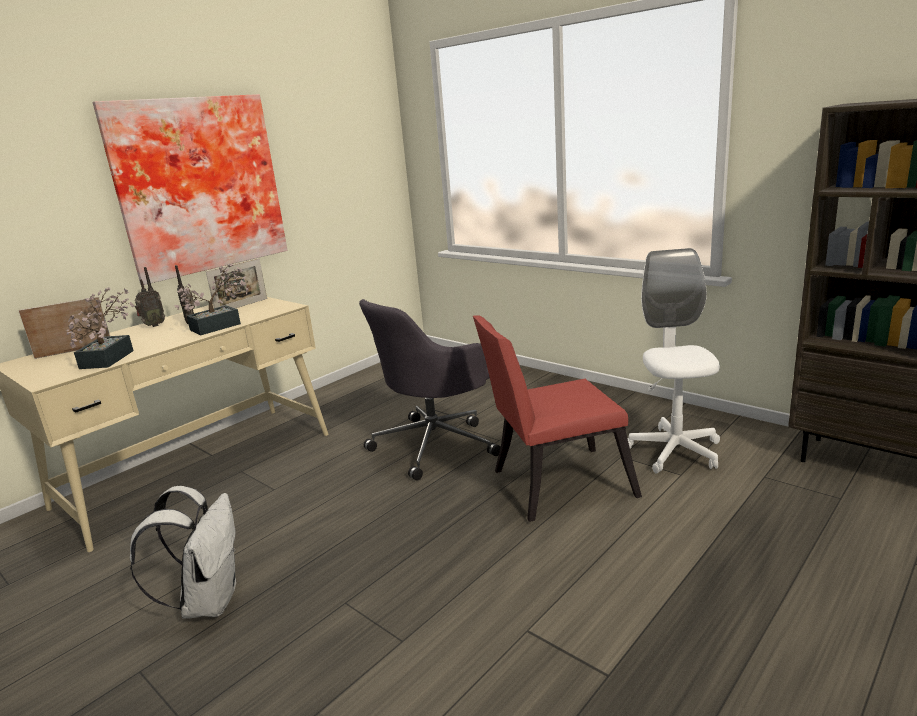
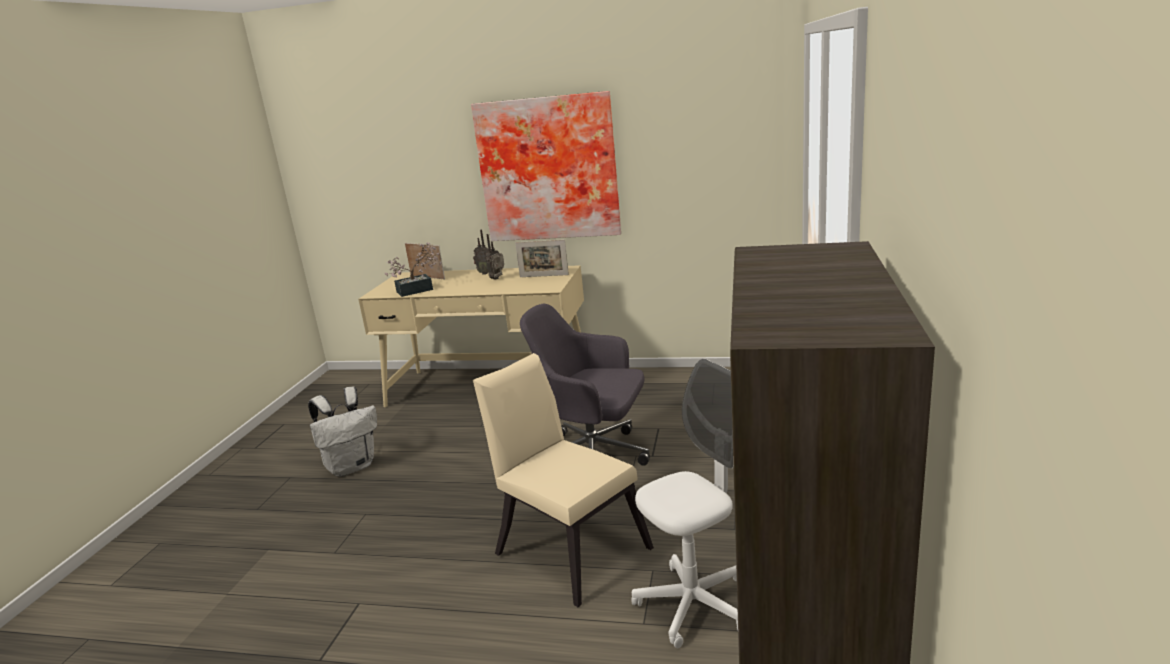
camera: 60 degrees right, 0 degrees up
(221, 325) = (494, 289): potted plant -> none
(554, 484) = (568, 546): red chair -> beige chair

